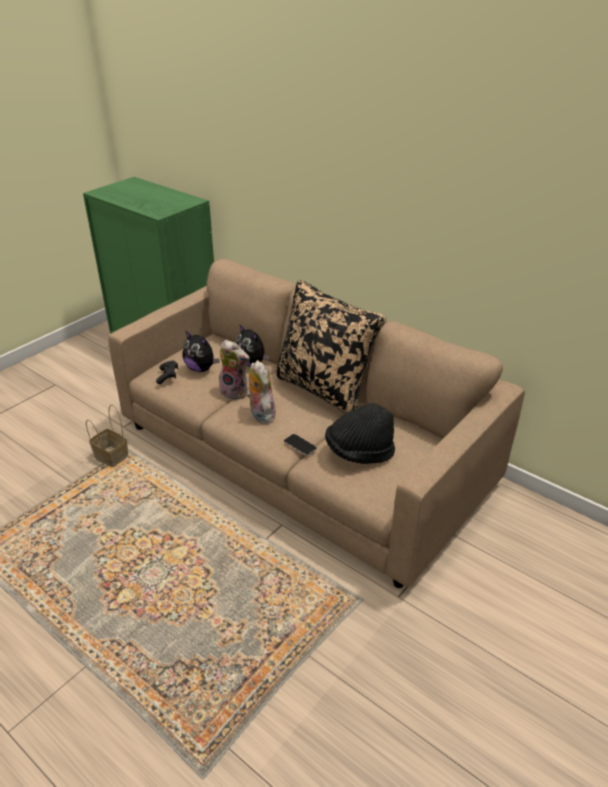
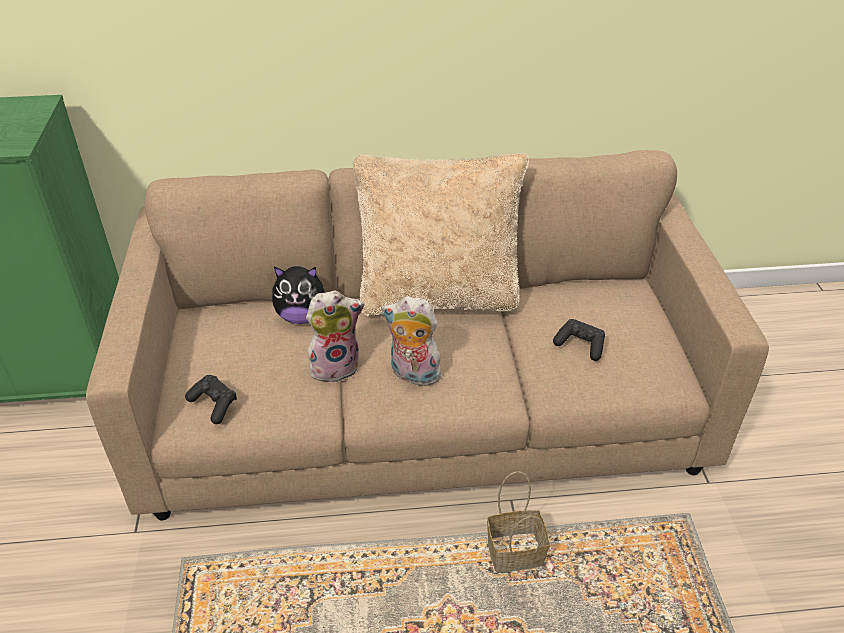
camera: 45 degrees left, 5 degrees up
(110, 457) = (176, 589): basket -> basket (513, 555)
(201, 369) = (246, 365): plush toy -> none
(300, 445) = (510, 381): phone -> none
(324, 392) = (440, 300): black pillow -> beige pillow
(359, 452) = (580, 345): black hat -> black game controller

